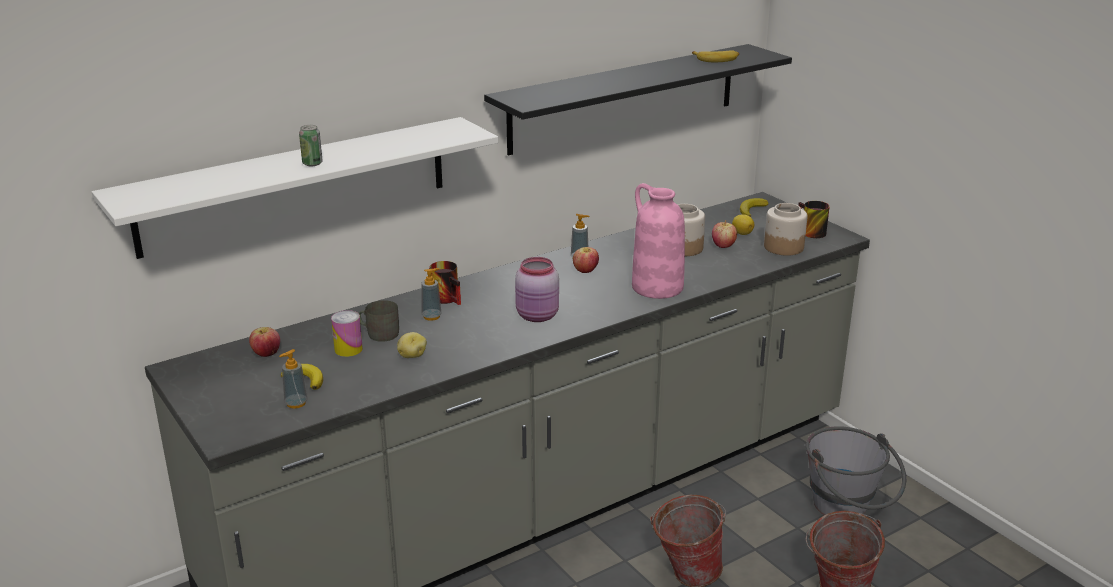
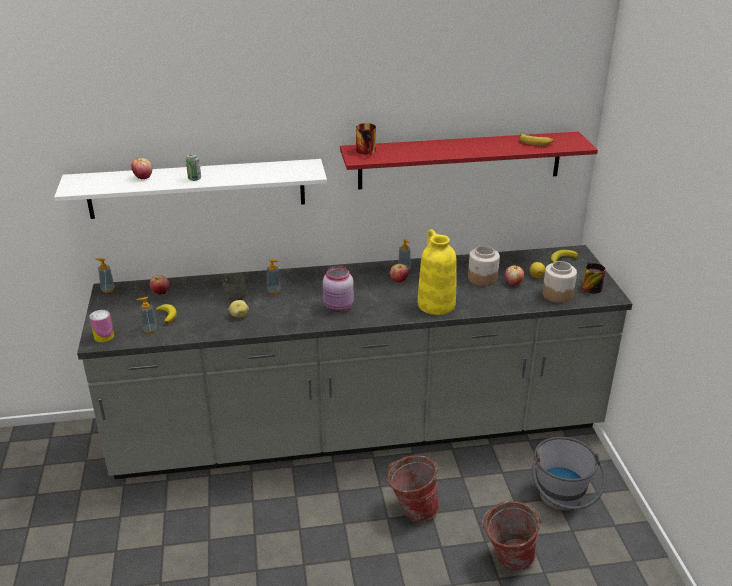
camera: 25 degrees right, 5 degrees up
(177, 368) = (108, 289): none -> soap dispenser
(231, 174) = (143, 177): none -> apple
(348, 349) = (207, 301): can -> can (104, 336)
(449, 298) = (295, 280): mug -> mug (368, 151)
(624, 98) = (460, 160): black shelf -> red shelf
(656, 287) = (435, 304): pink vase -> yellow vase

